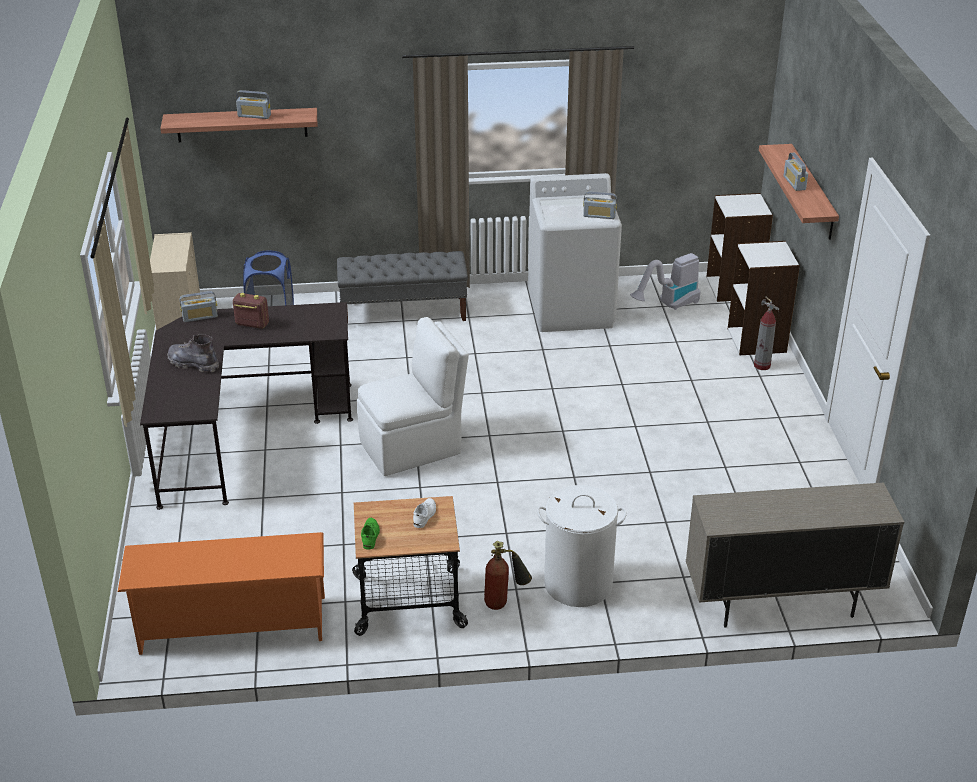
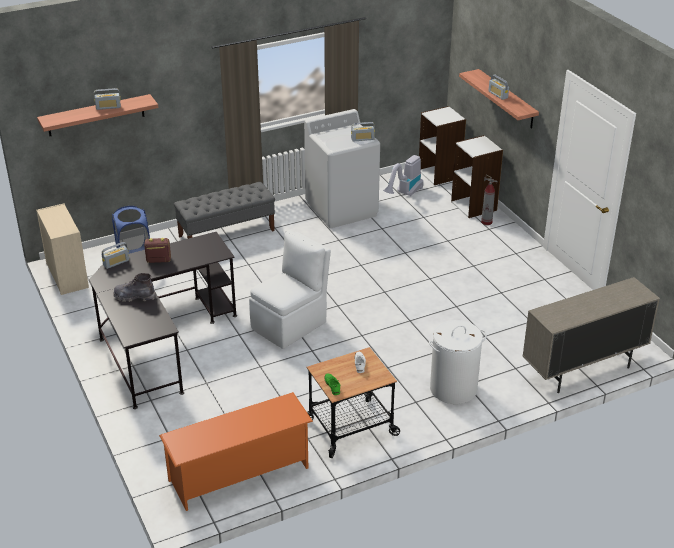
camera: 20 degrees left, 0 degrees up
(505, 602) = (413, 412): fire extinguisher -> none

